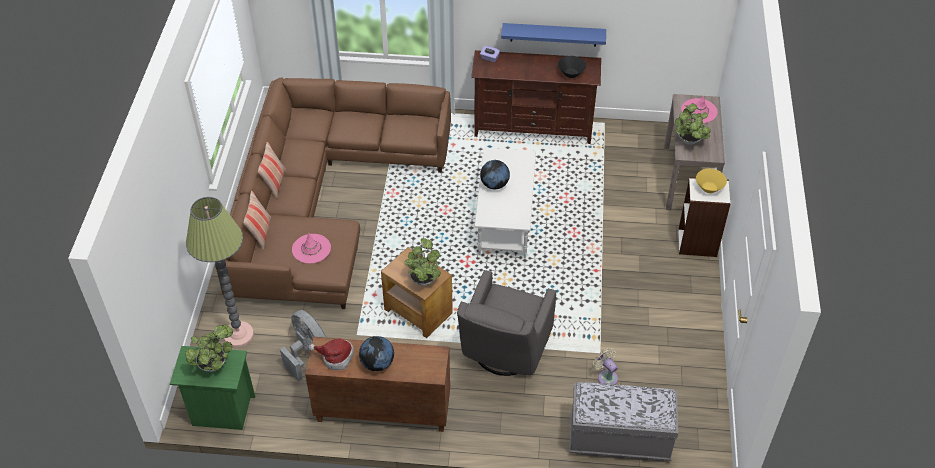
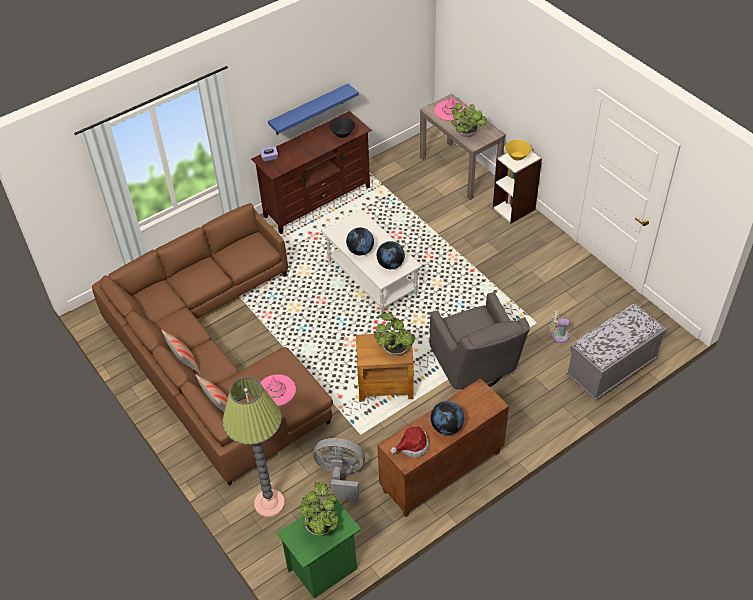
camera: 40 degrees left, 0 degrees up
(505, 212) = (390, 264): none -> globe

